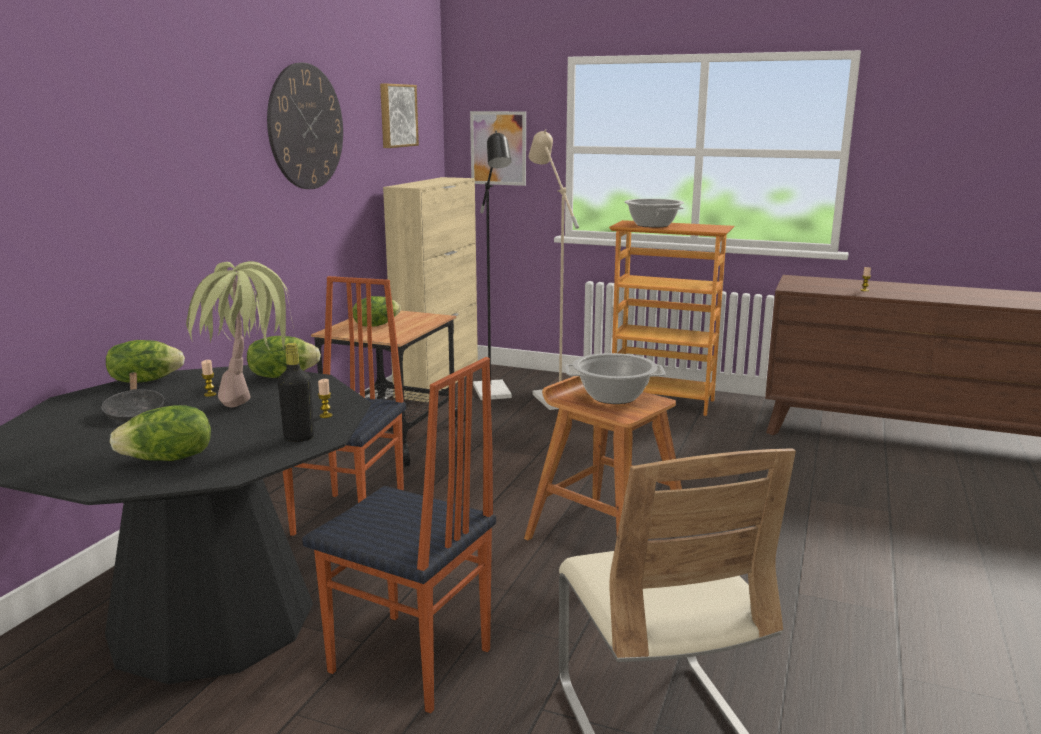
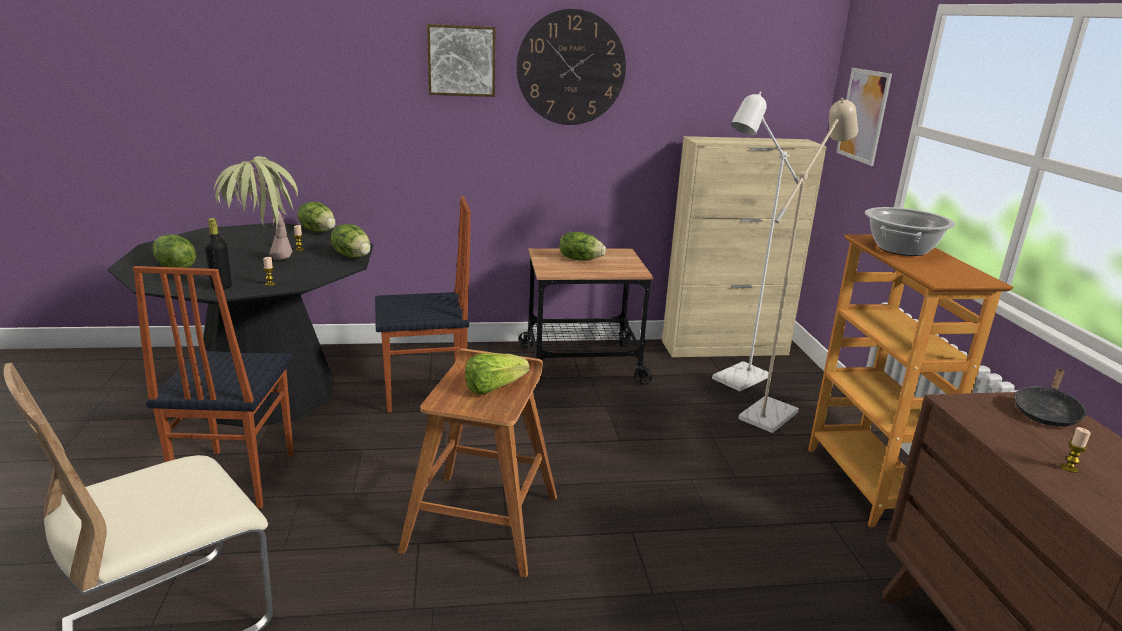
camera: 60 degrees right, 5 degrees up
(134, 411) = (257, 242): black frying pan -> black frying pan (1046, 412)
(397, 115) = (731, 65): picture -> picture (461, 60)
(494, 394) = (734, 381): black floor lamp -> white floor lamp
(613, 397) = (493, 388): cooking pot -> lettuce

